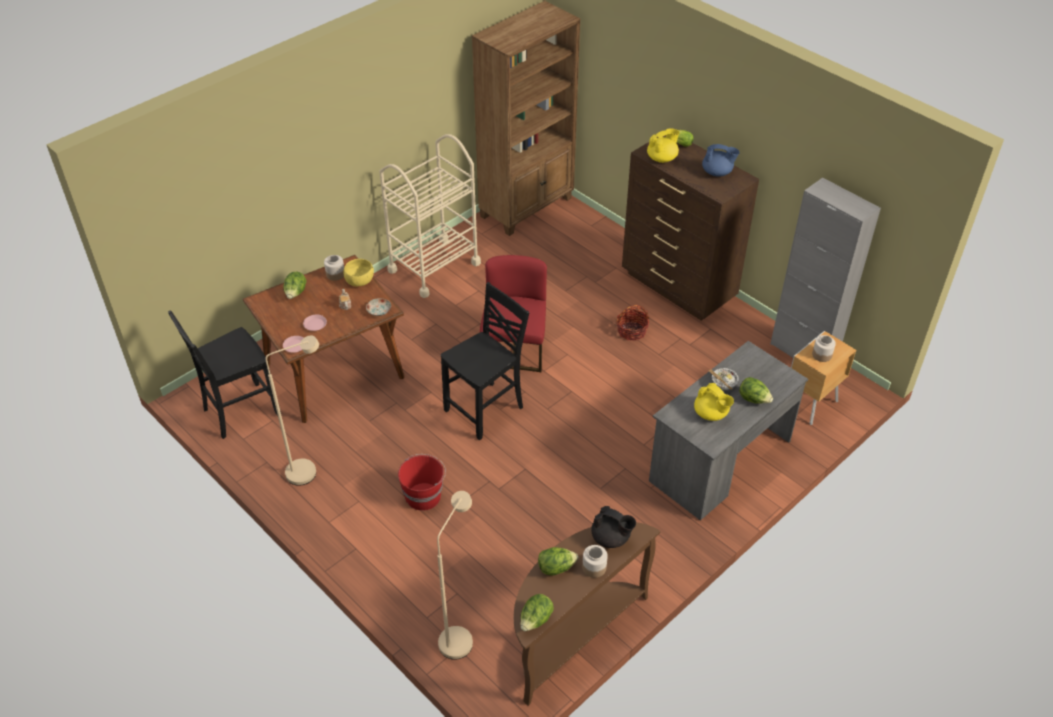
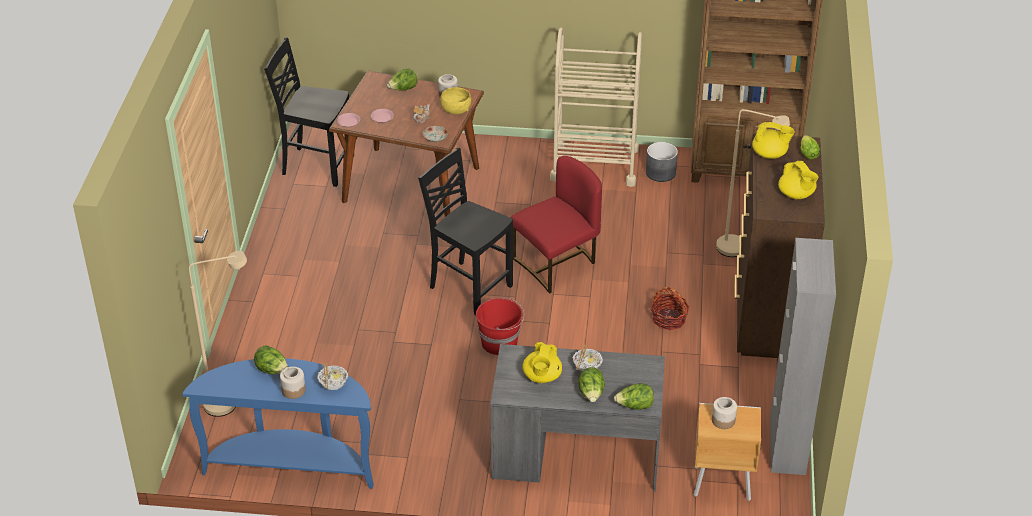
camera: 50 degrees right, 5 degrees down
(309, 469) = (300, 233): beige floor lamp -> beige floor lamp (739, 249)
(423, 496) = (341, 306): red bucket -> red bucket (500, 342)
(483, 243) = (661, 173): none -> grey planter
(486, 409) = (469, 287): black chair -> black chair turned 150 degrees counterclockwise
(535, 620) = (212, 386): lettuce -> lettuce (634, 406)
(572, 635) = (292, 464): brown console table -> blue console table
(611, 538) = (333, 384): black teapot -> bowl
(717, 172) = (796, 194): blue teapot -> yellow teapot

